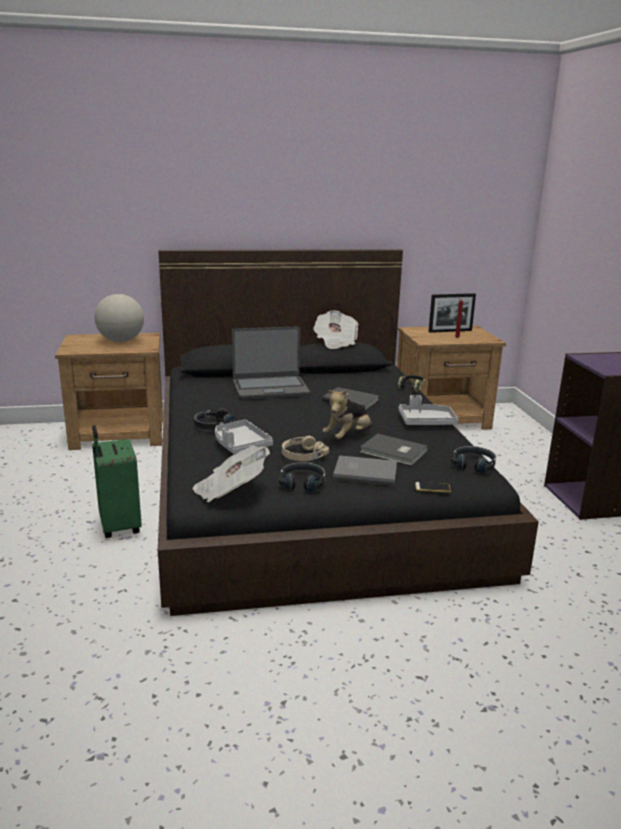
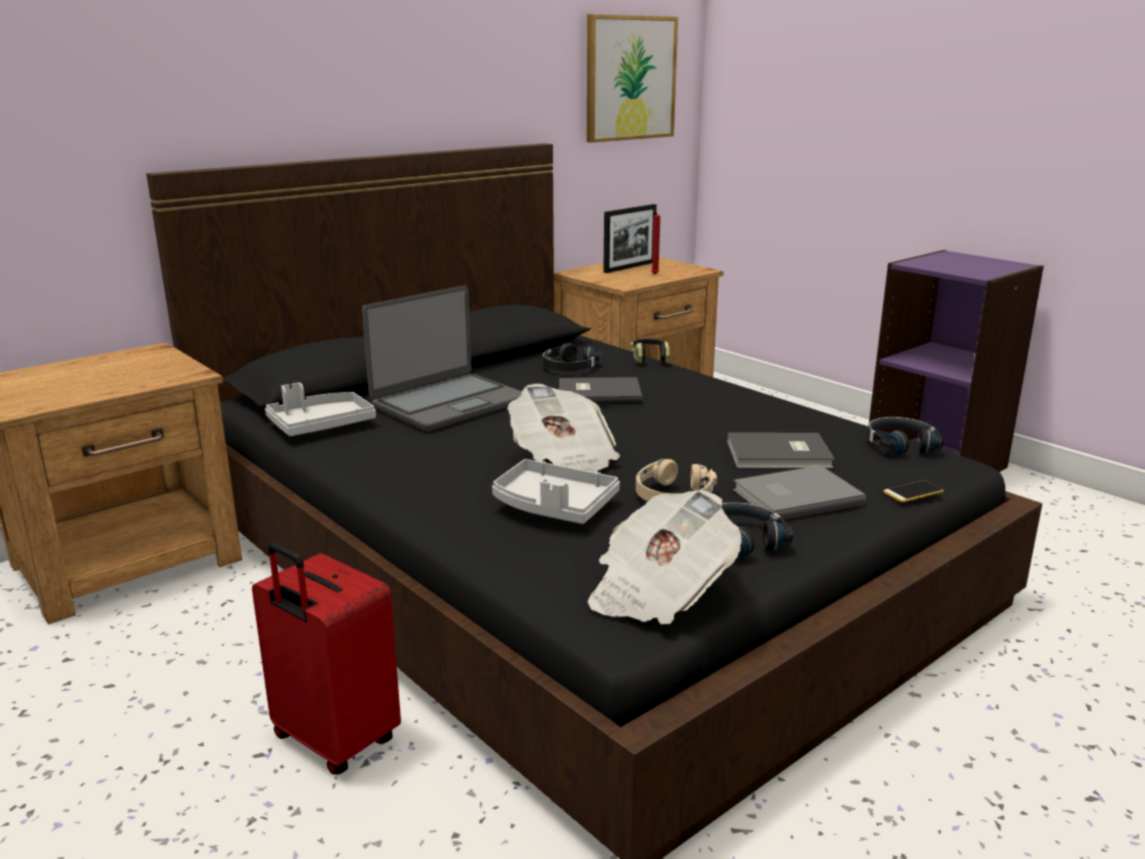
camera: 30 degrees left, 0 degrees up
(118, 526) = (333, 741): green suitcase -> red suitcase
(121, 341) = (110, 370): globe -> none
(213, 425) = (450, 487): black headphones -> black headphones (569, 367)
(335, 342) = (488, 309): newspaper -> newspaper (564, 460)
(348, 436) = (682, 448): plush toy -> none
(426, 422) = (748, 401): grey tray -> grey tray (320, 425)
(473, 212) = (630, 78): none -> picture

